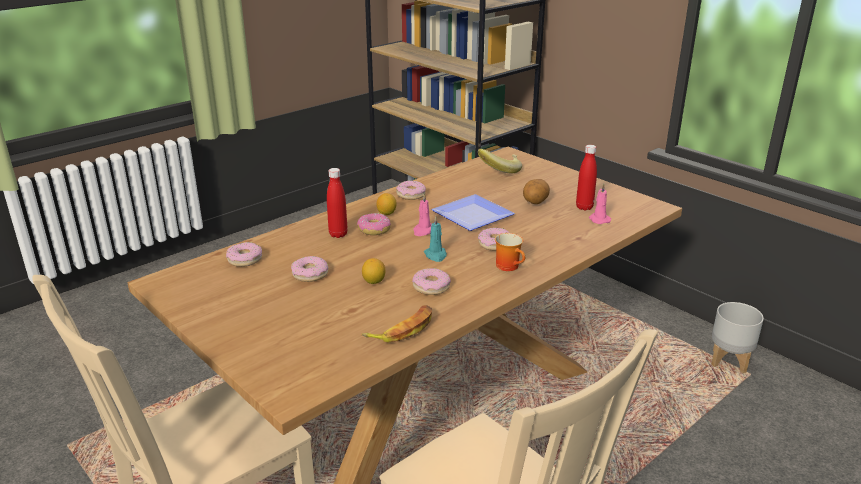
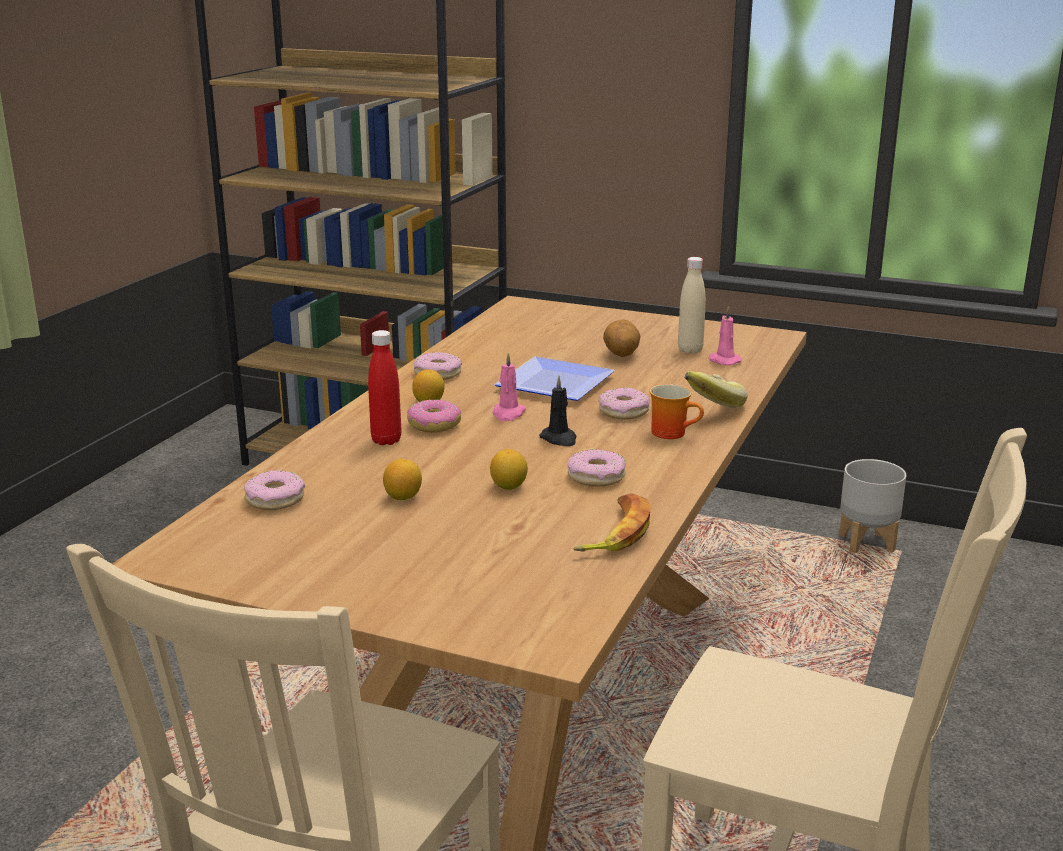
camera: 25 degrees left, 5 degrees down
(310, 274) = (403, 497): donut -> lemon
(435, 255) = (559, 439): turquoise candle -> black candle
(500, 170) = (531, 325): banana -> banana (710, 406)
(584, 207) = (690, 350): red bottle -> beige bottle

